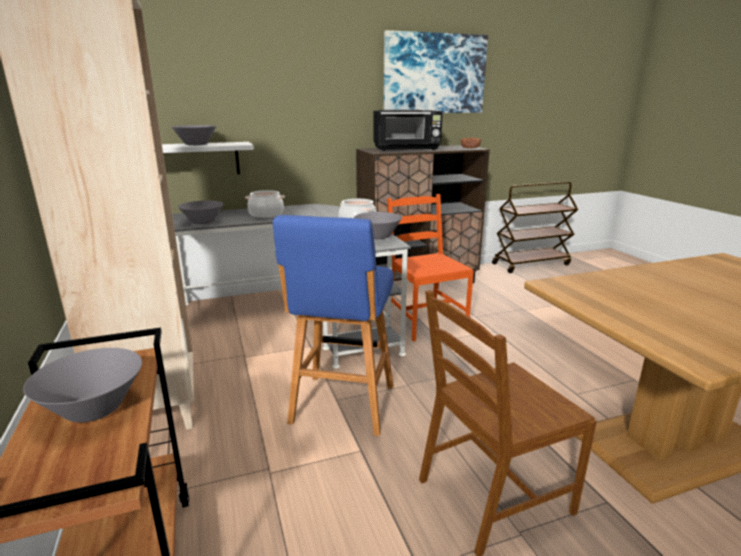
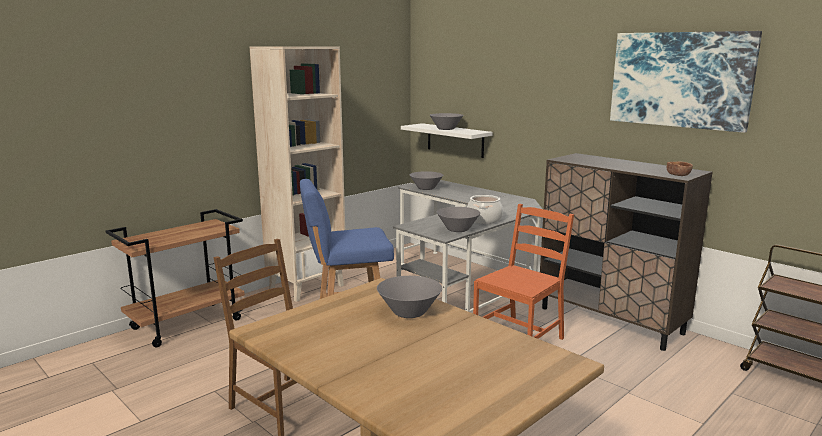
camera: 65 degrees right, 5 degrees down
(94, 409) = (183, 233): grey bowl -> grey bowl (409, 312)
(266, 214) = (472, 195): cooking pot -> none
(407, 149) = (607, 162): black microwave -> none

